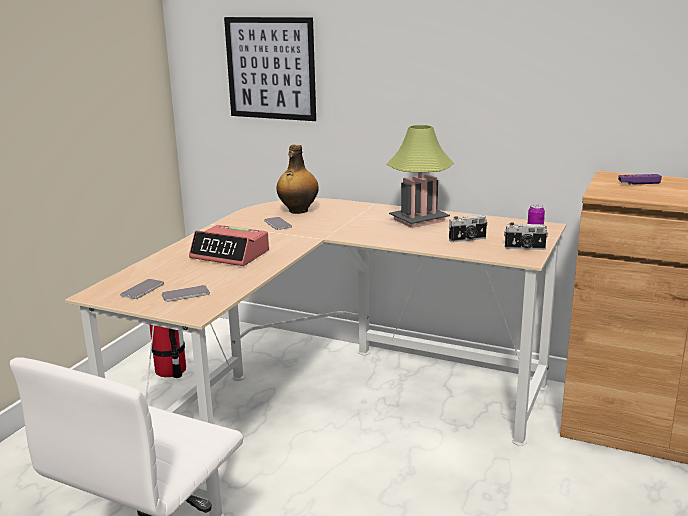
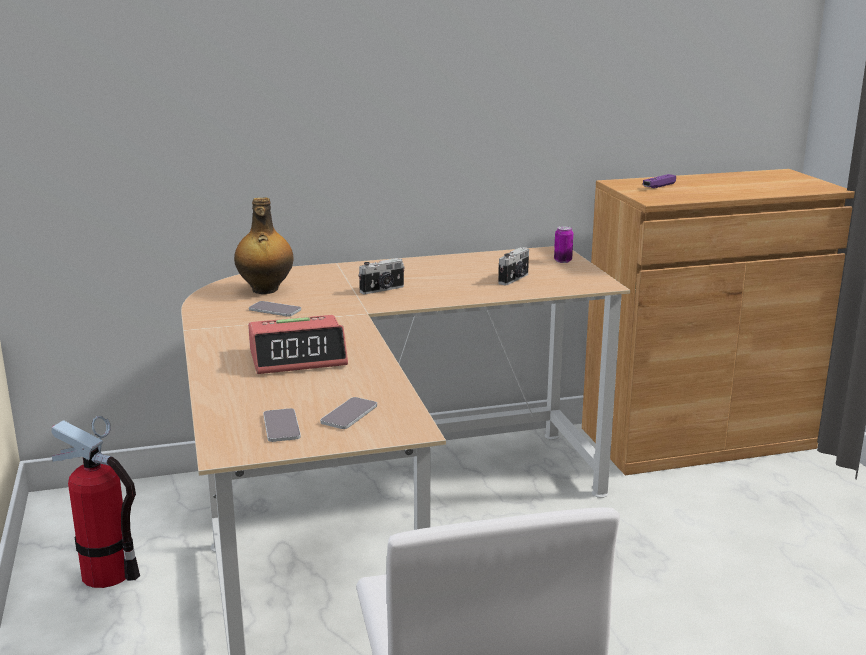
camera: 40 degrees left, 0 degrees up
(270, 68) = (162, 96): picture -> none
(419, 220) = (425, 270): table lamp -> none
(525, 248) = (581, 275): camera -> camera (382, 289)

